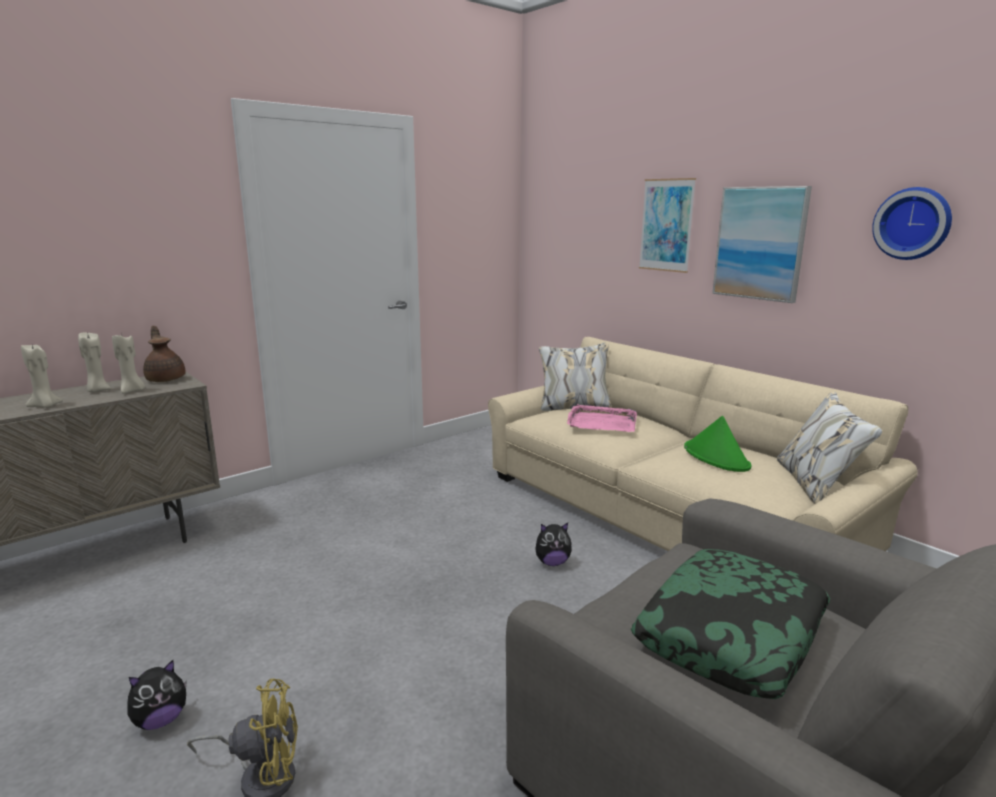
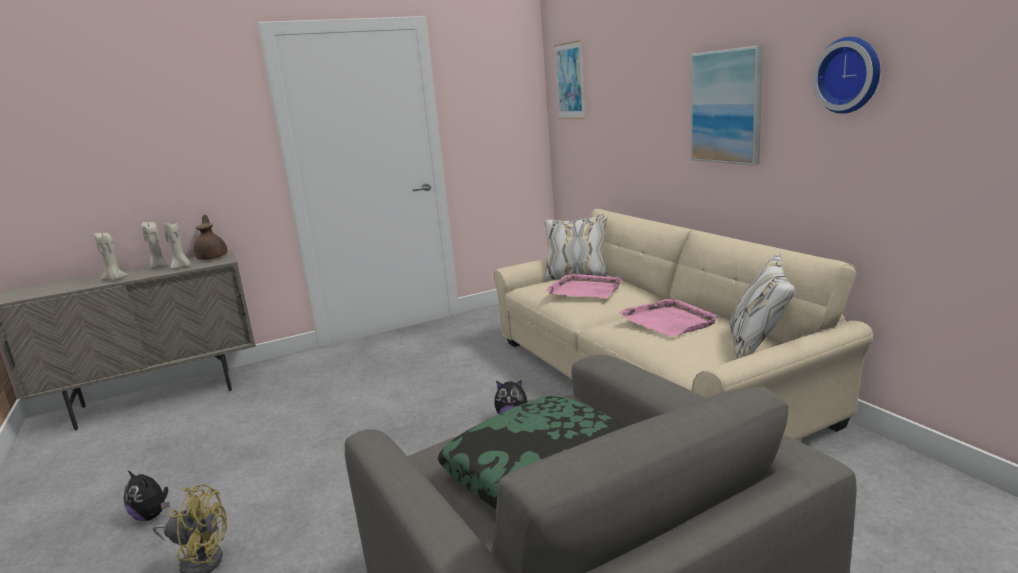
camera: 15 degrees right, 0 degrees up
(160, 720) = (152, 516): plush toy -> plush toy turned 60 degrees clockwise
(666, 225) = (653, 95): picture -> picture (569, 81)
(716, 457) = (669, 321): green hat -> pink tray

